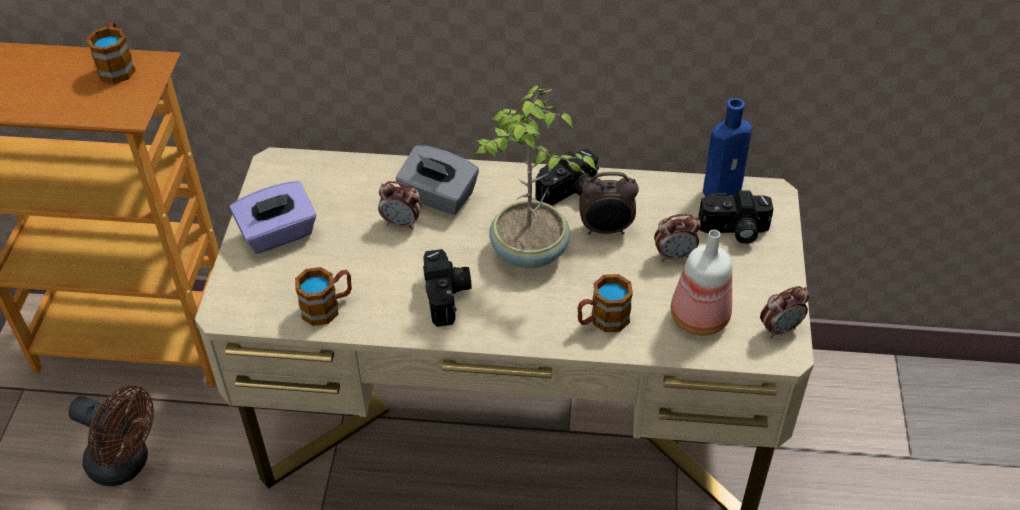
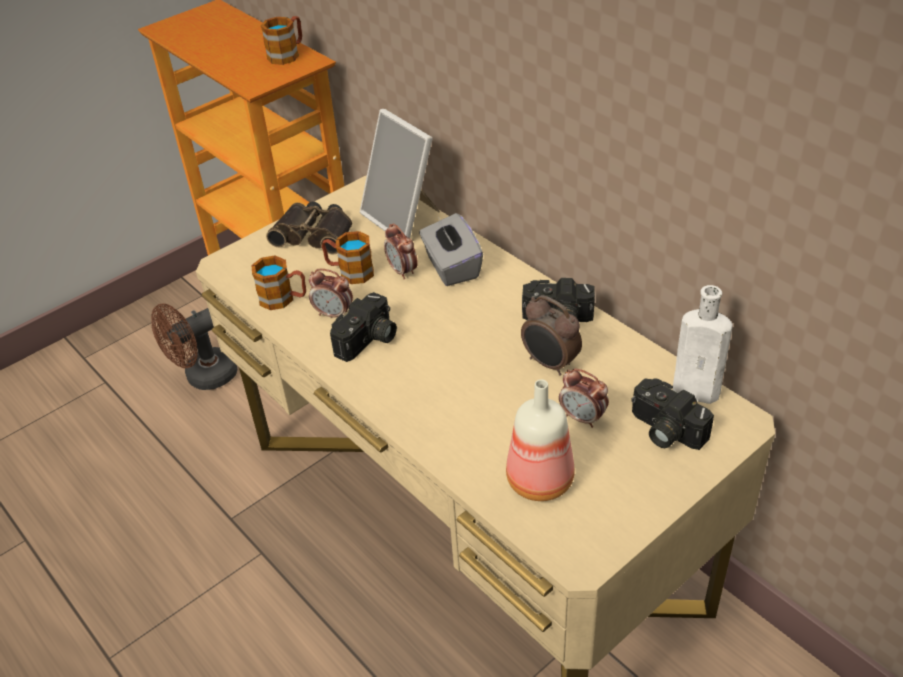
camera: 45 degrees right, 5 degrees down
(126, 464) = (204, 377): brown fan -> brown fan turned 75 degrees clockwise
(278, 234) = (315, 234): purple tissue box -> binoculars
(343, 177) = (404, 219): none -> picture frame
(529, 253) = (466, 345): potted plant -> none
(602, 320) = (457, 430): mug -> mug (349, 272)
(724, 189) = (699, 392): blue bottle -> white bottle
(780, 329) = (601, 538): alarm clock -> alarm clock (334, 314)

